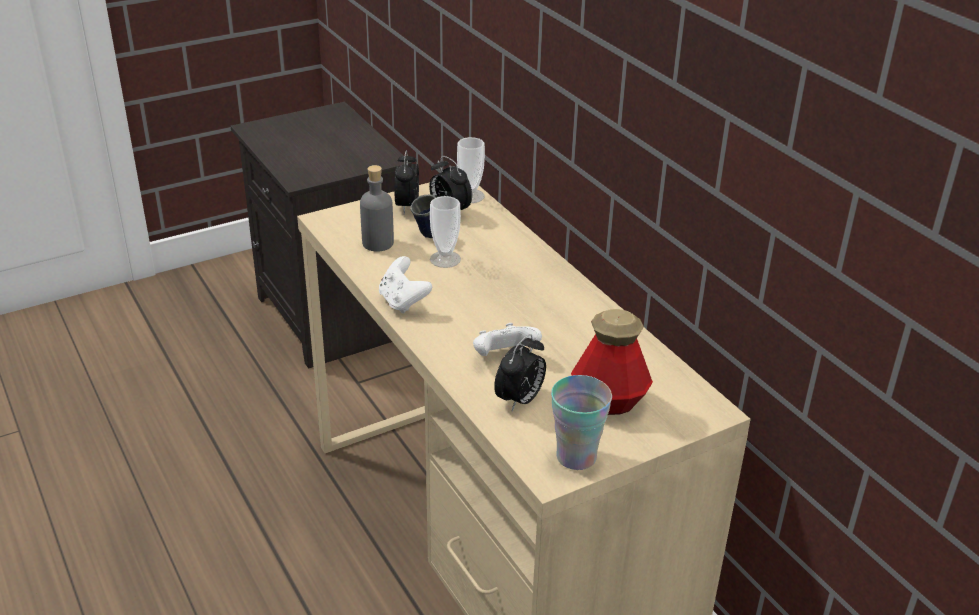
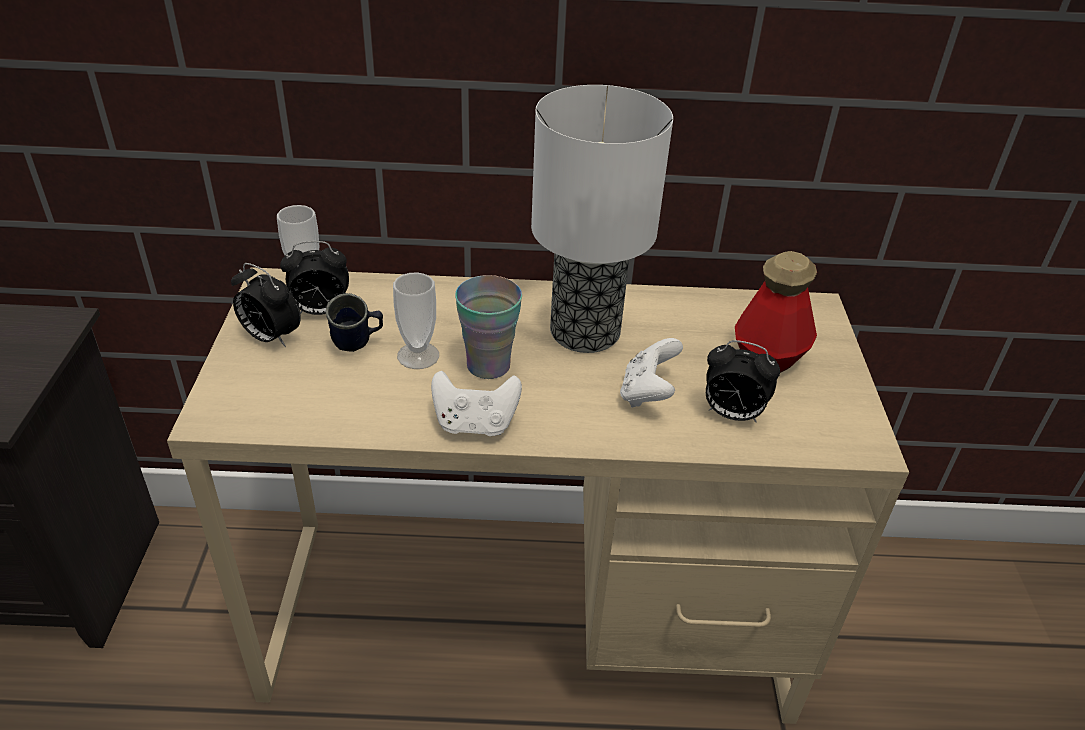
camera: 60 degrees left, 5 degrees up
(378, 243) = (324, 393): grey bottle -> none
(520, 400) = (731, 414): alarm clock -> alarm clock turned 135 degrees clockwise
(542, 312) = (586, 333): none -> table lamp
(576, 457) = (846, 416): cup -> cup (488, 366)

